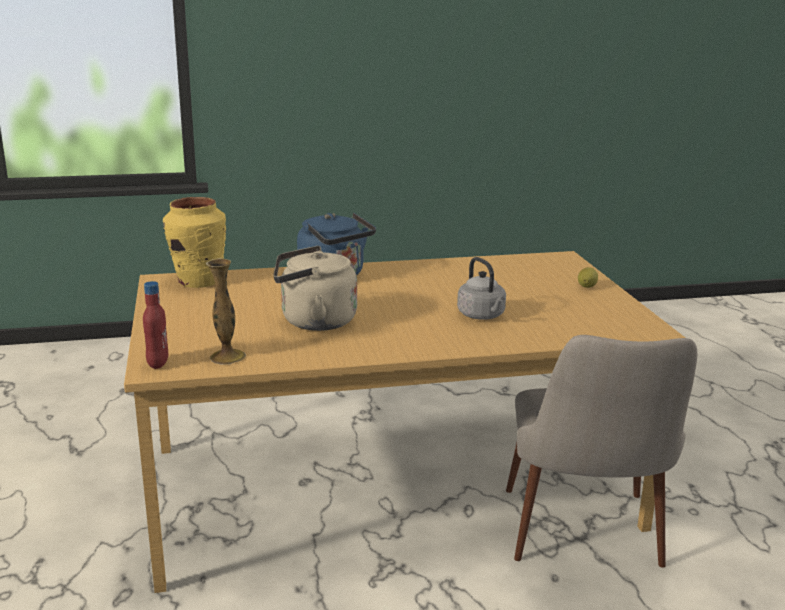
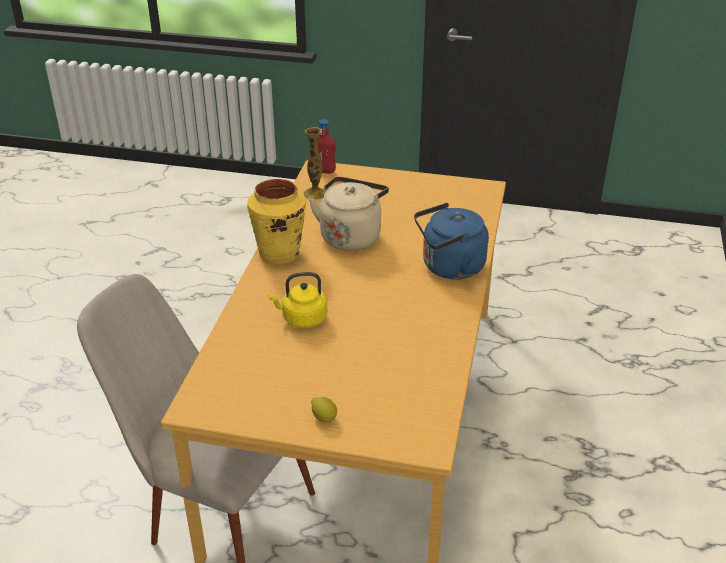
camera: 115 degrees right, 15 degrees up
(199, 281) = (473, 202): yellow vase -> yellow vase (279, 254)
(482, 316) = (302, 319): grey kettle -> yellow kettle

